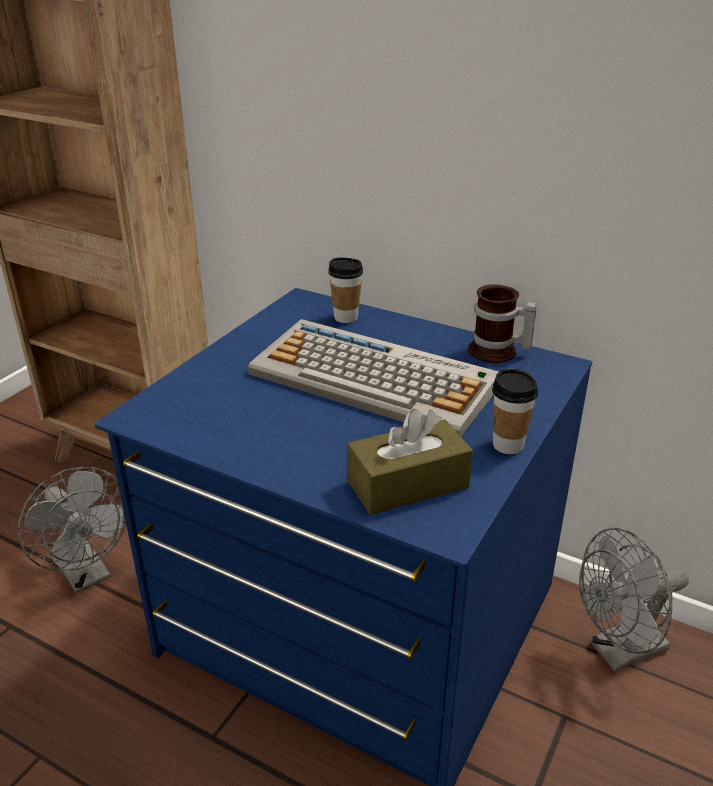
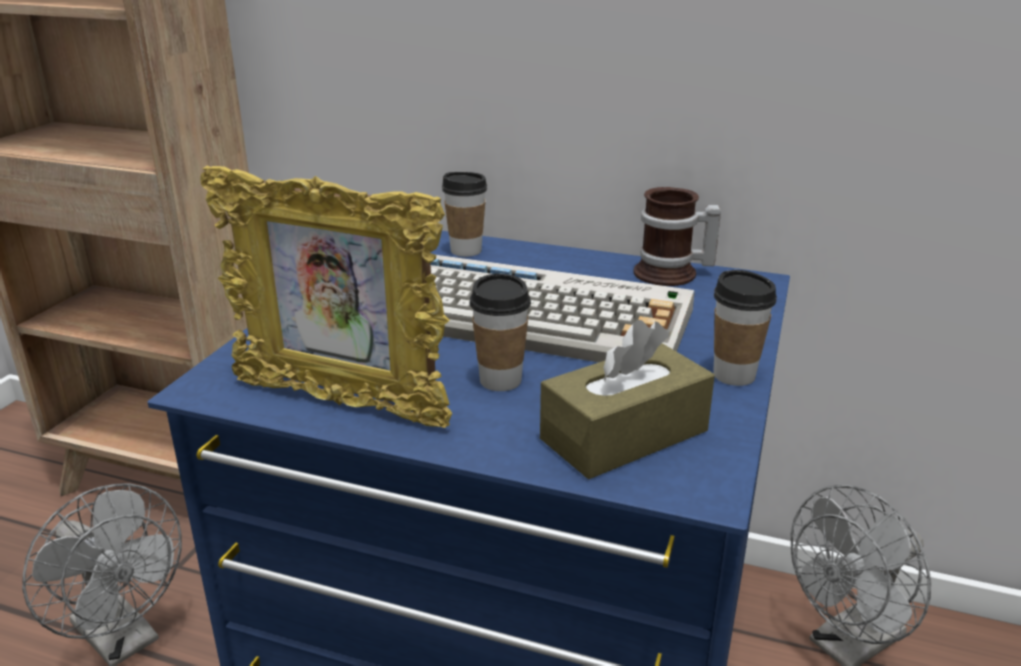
camera: 10 degrees left, 5 degrees down
(220, 438) = (341, 403): none -> picture frame
(335, 432) = (500, 380): none -> cup

